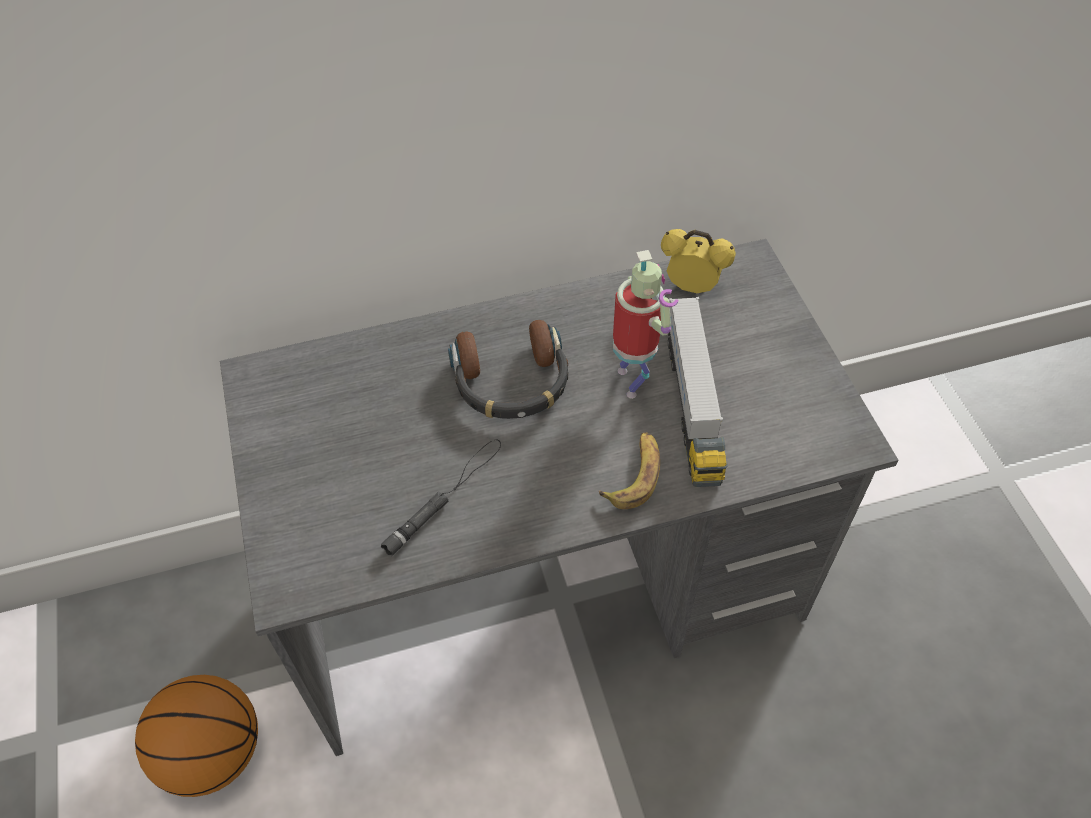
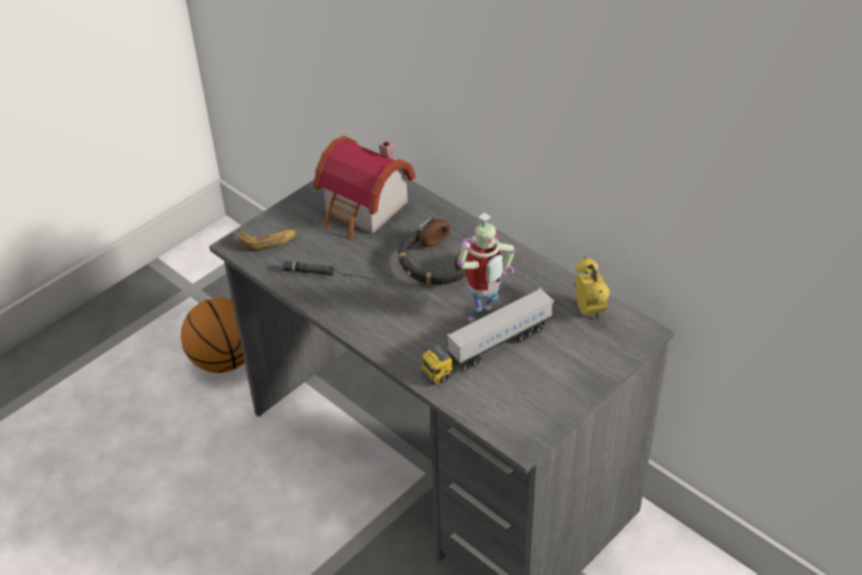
camera: 60 degrees right, 10 degrees down
(348, 409) = (365, 210): none -> toy house
(634, 474) = (411, 344): banana -> banana (268, 241)

